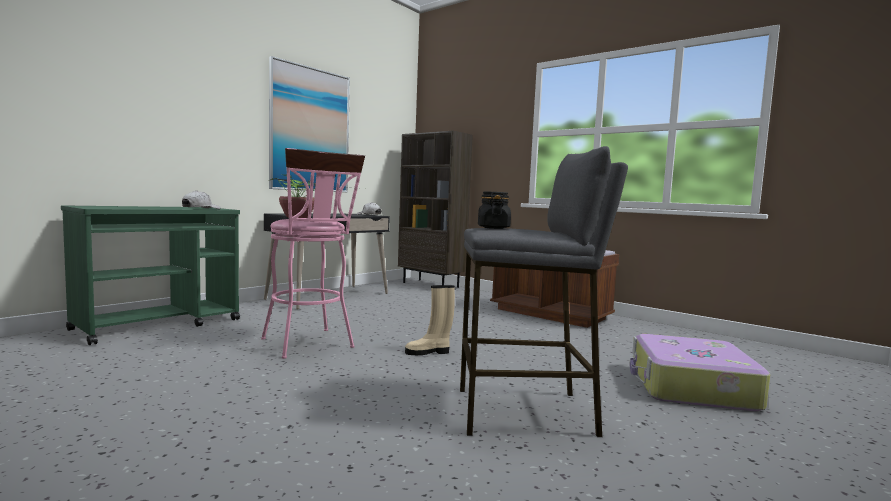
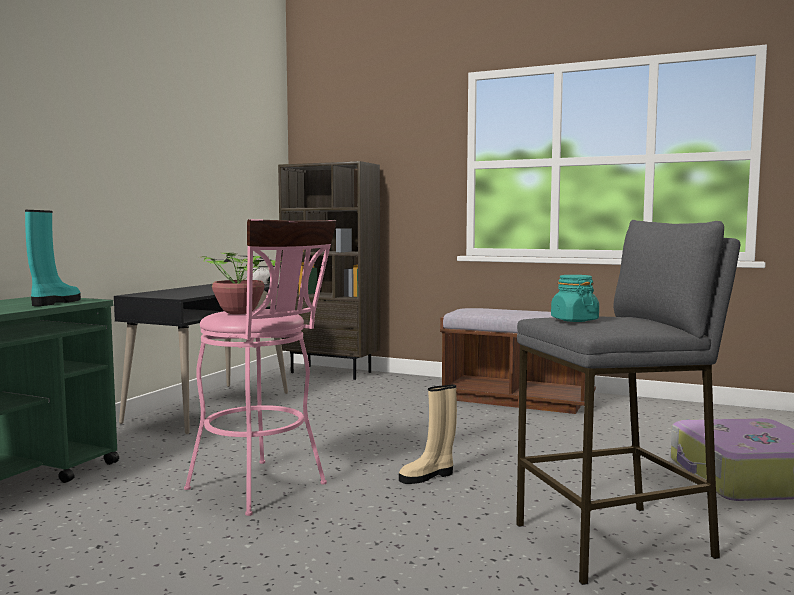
camera: 15 degrees left, 0 degrees up
(201, 208) = (55, 302): white cap -> turquoise boot
(310, 130) = (164, 166): picture -> none
(493, 228) = (574, 320): black jar -> turquoise jar

